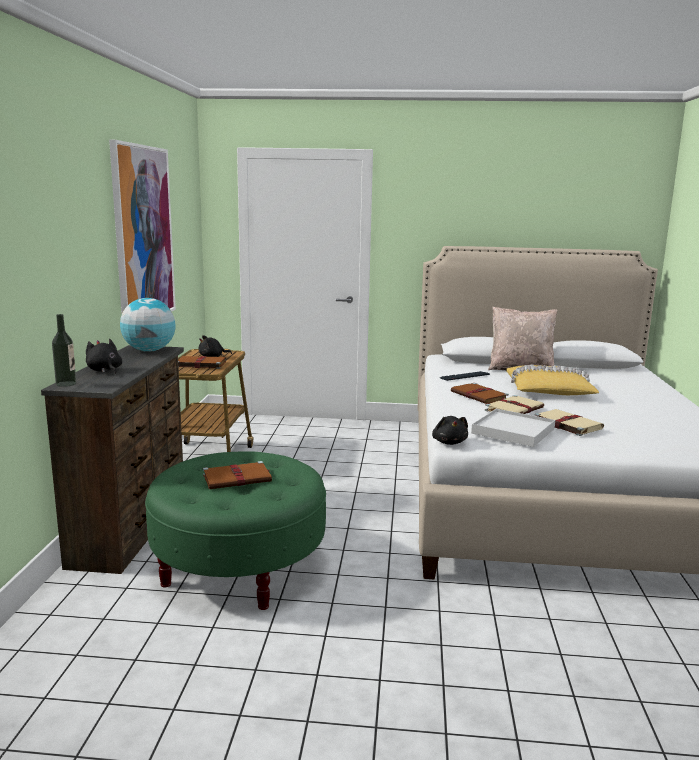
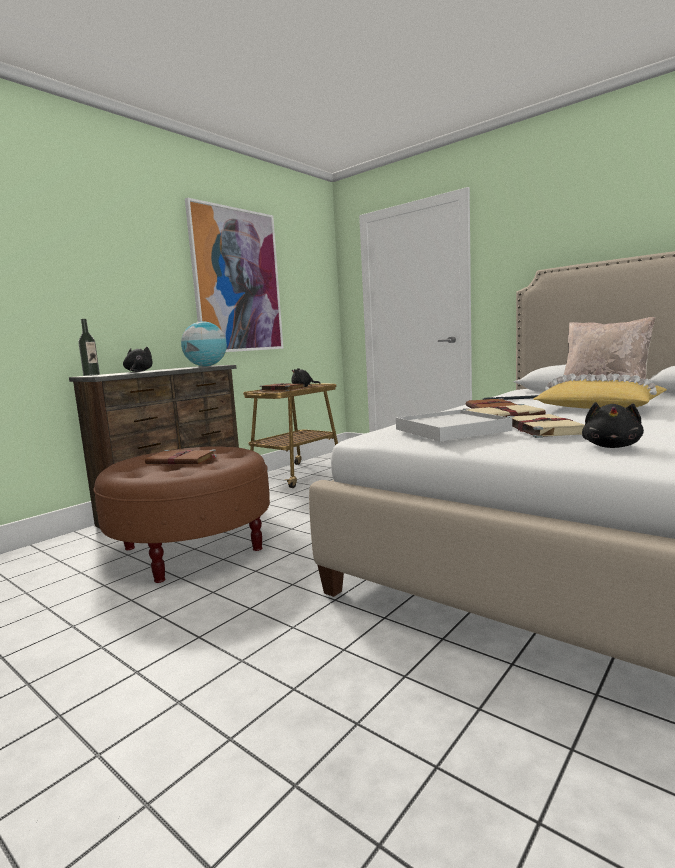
camera: 35 degrees right, 5 degrees down
(239, 568) = (193, 548): green ottoman -> brown ottoman
(449, 442) = (363, 436): black plush toy -> black plush toy (611, 446)

